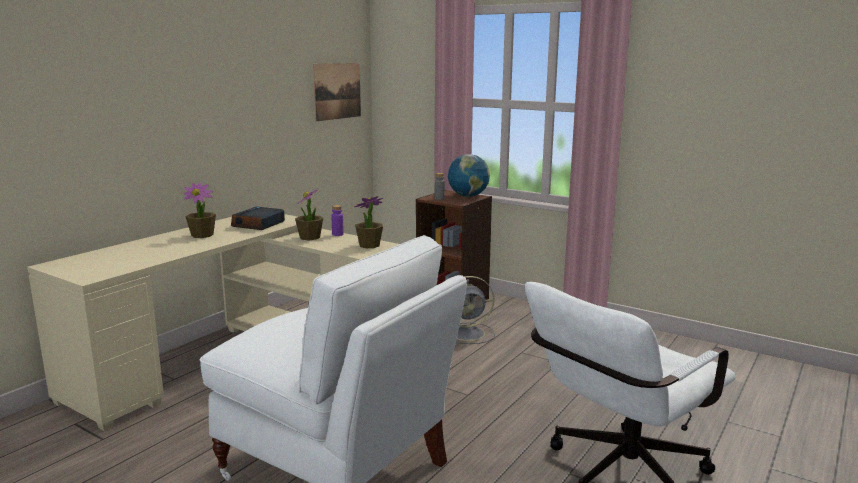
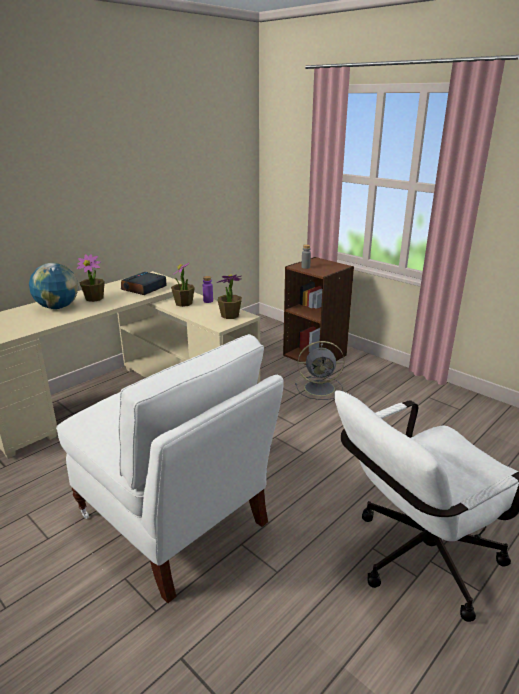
camera: 10 degrees right, 10 degrees up
(337, 91) = (225, 164): picture -> none
(468, 196) = (332, 265): globe -> globe (57, 307)

